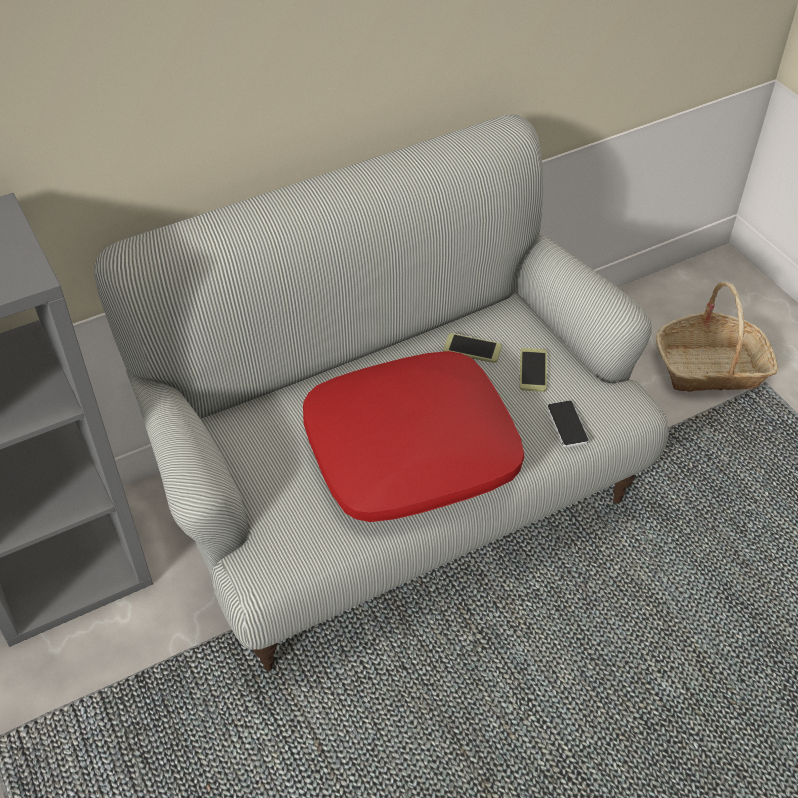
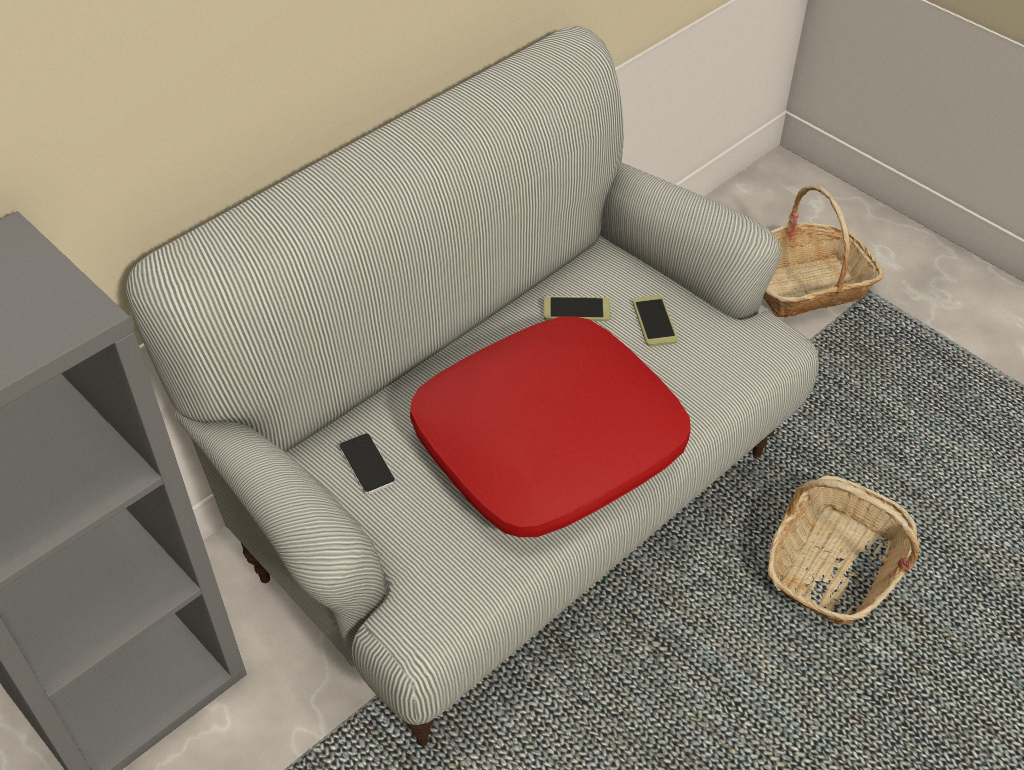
camera: 15 degrees left, 0 degrees up
(567, 424) = (715, 375): phone -> phone (367, 464)
(652, 608) = (835, 566): none -> basket

